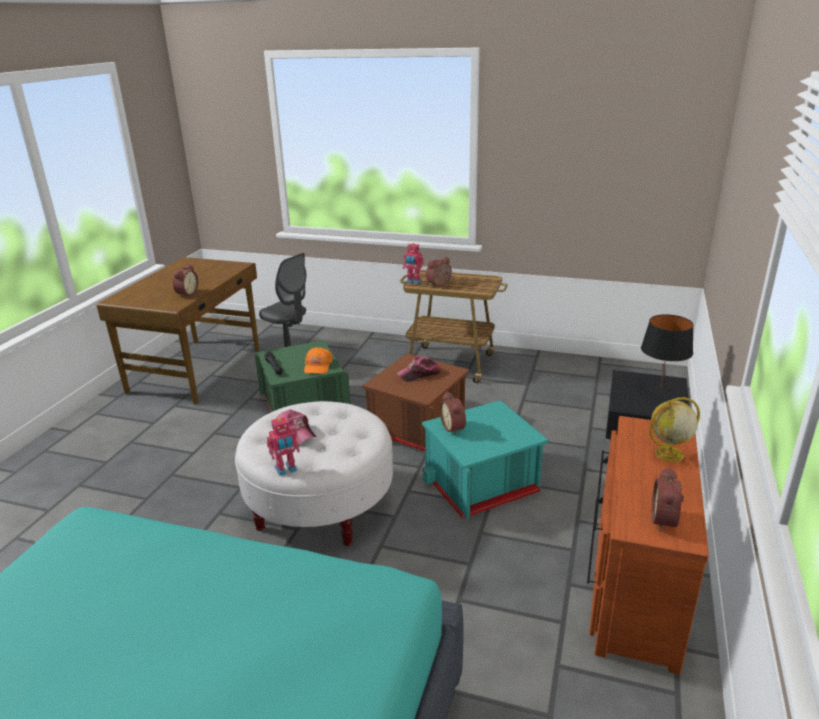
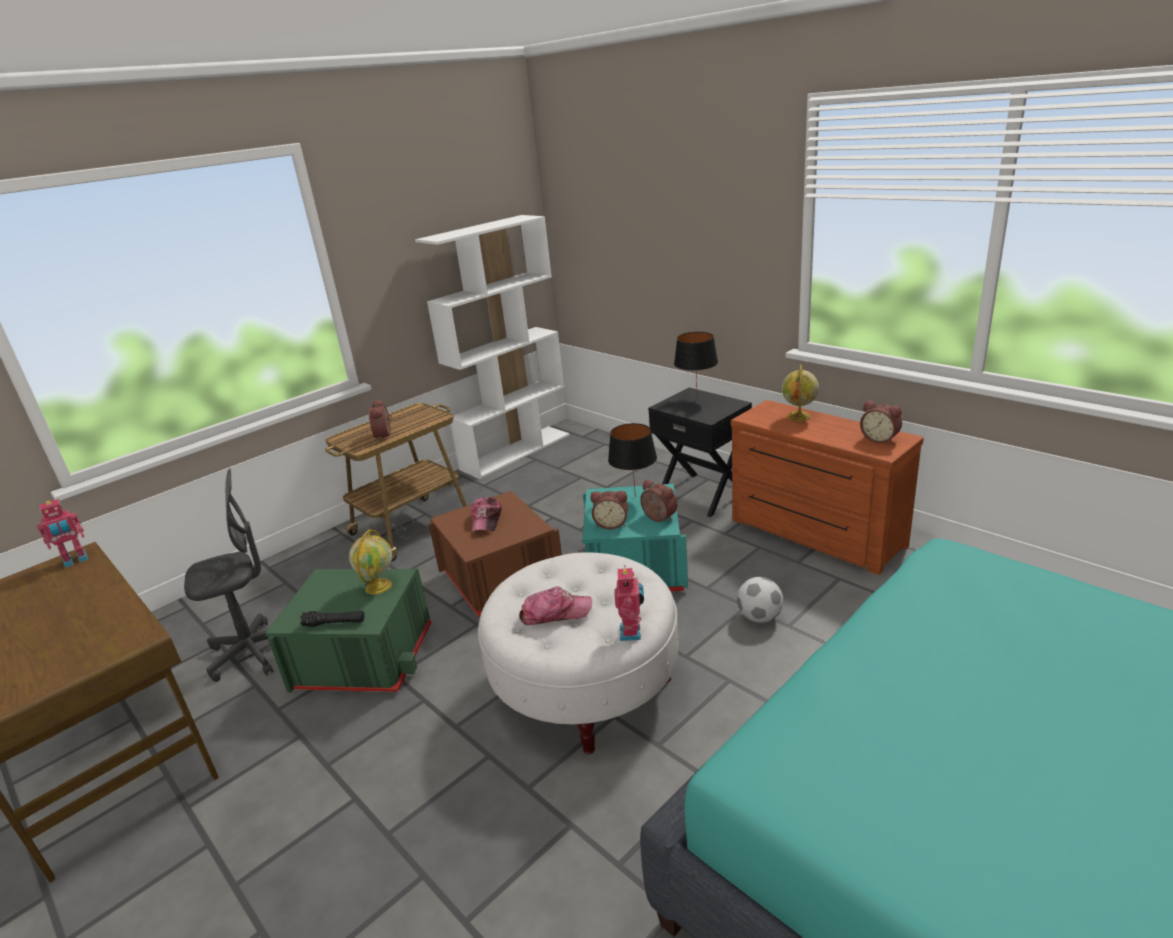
camera: 60 degrees left, 0 degrees up
(186, 294) = (106, 619): alarm clock -> alarm clock (658, 518)
(318, 366) = (378, 586): orange cap -> globe
(413, 282) = (354, 447): toy robot -> toy robot (76, 560)
(458, 577) = (759, 617): none -> football
(506, 426) = (634, 497): none -> black table lamp
(599, 364) = (516, 451): none -> white bookcase

